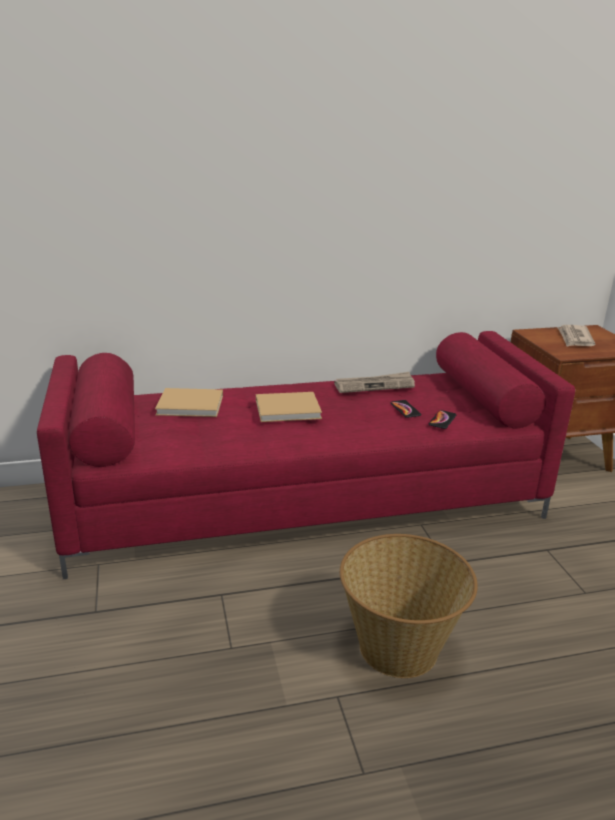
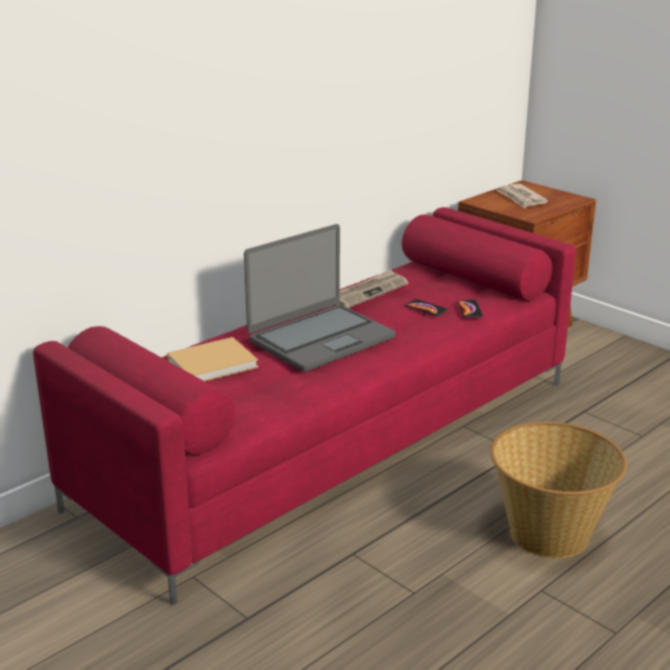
camera: 30 degrees left, 0 degrees up
(290, 409) = (320, 339): beige book -> laptop

